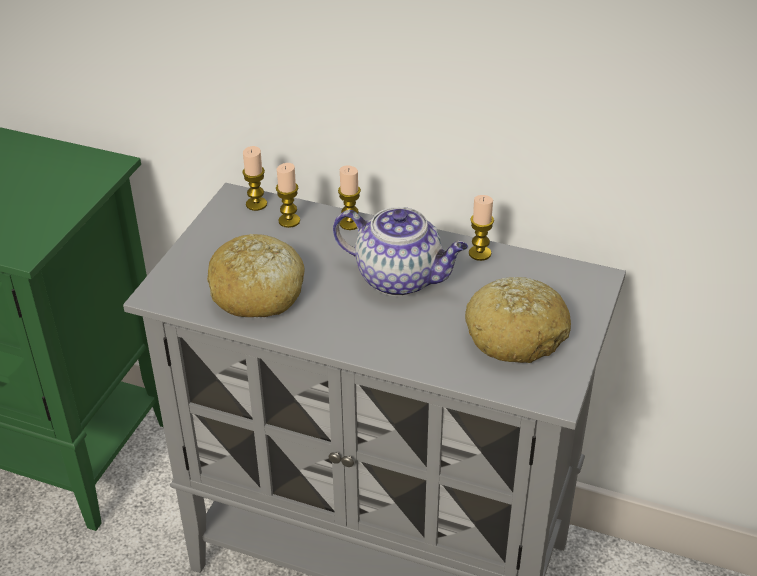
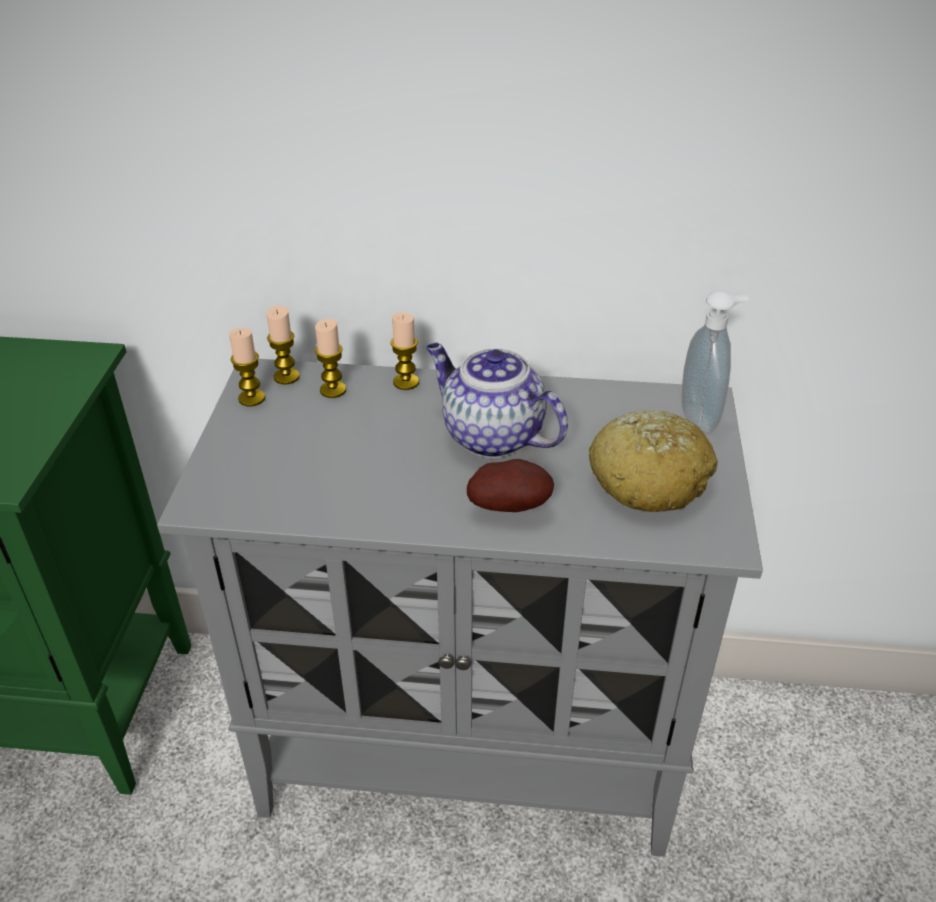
camera: 15 degrees left, 0 degrees up
(257, 292) = (325, 480): bread -> none
(393, 337) = (510, 506): none -> potato
(401, 278) = (490, 435): teapot -> teapot turned 150 degrees counterclockwise
(479, 253) = (567, 393): candle -> candle (251, 398)
(585, 292) = (701, 418): none -> soap dispenser

